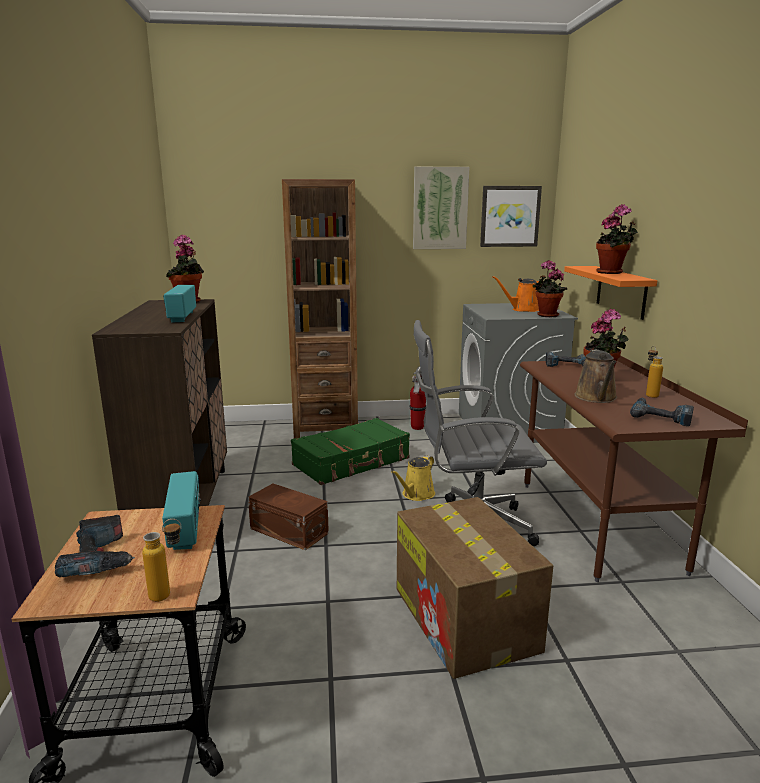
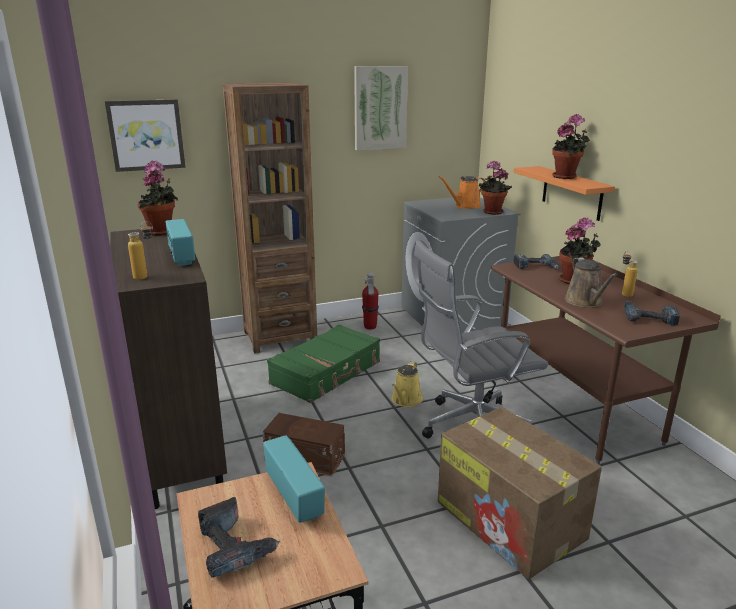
camera: 15 degrees left, 5 degrees up
(168, 594) = (334, 573): bottle -> bottle (146, 276)
(510, 216) = (444, 114): picture -> picture (146, 135)

